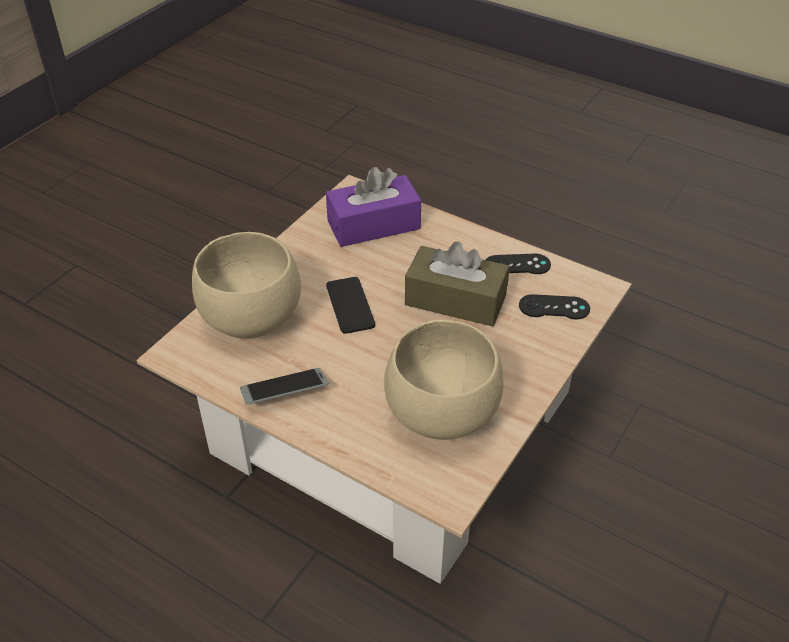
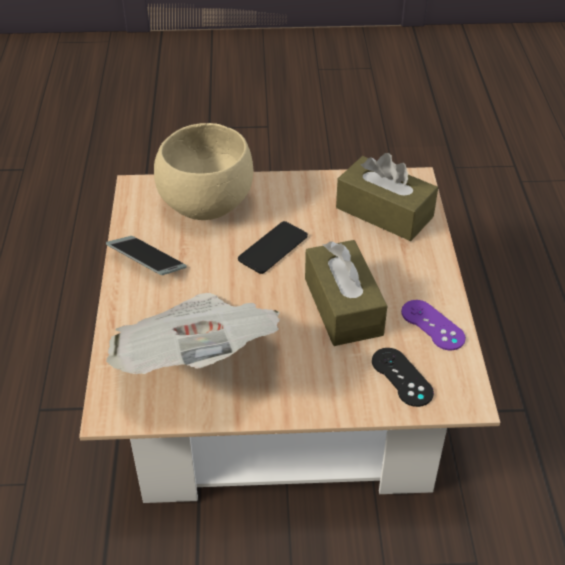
camera: 55 degrees right, 0 degrees up
(373, 225) = (384, 212): purple tissue box -> brown tissue box
(438, 415) = (196, 361): beige bowl -> newspaper
(517, 265) = (432, 325): black game controller -> purple game controller

